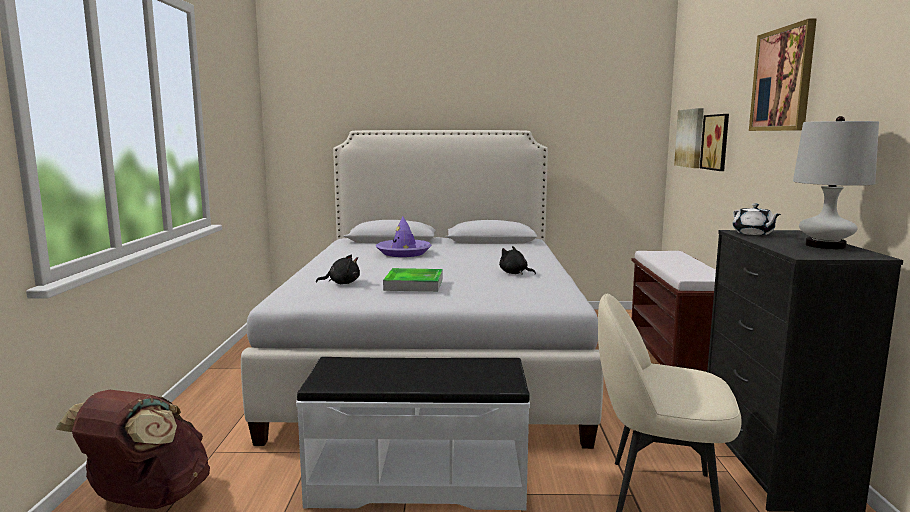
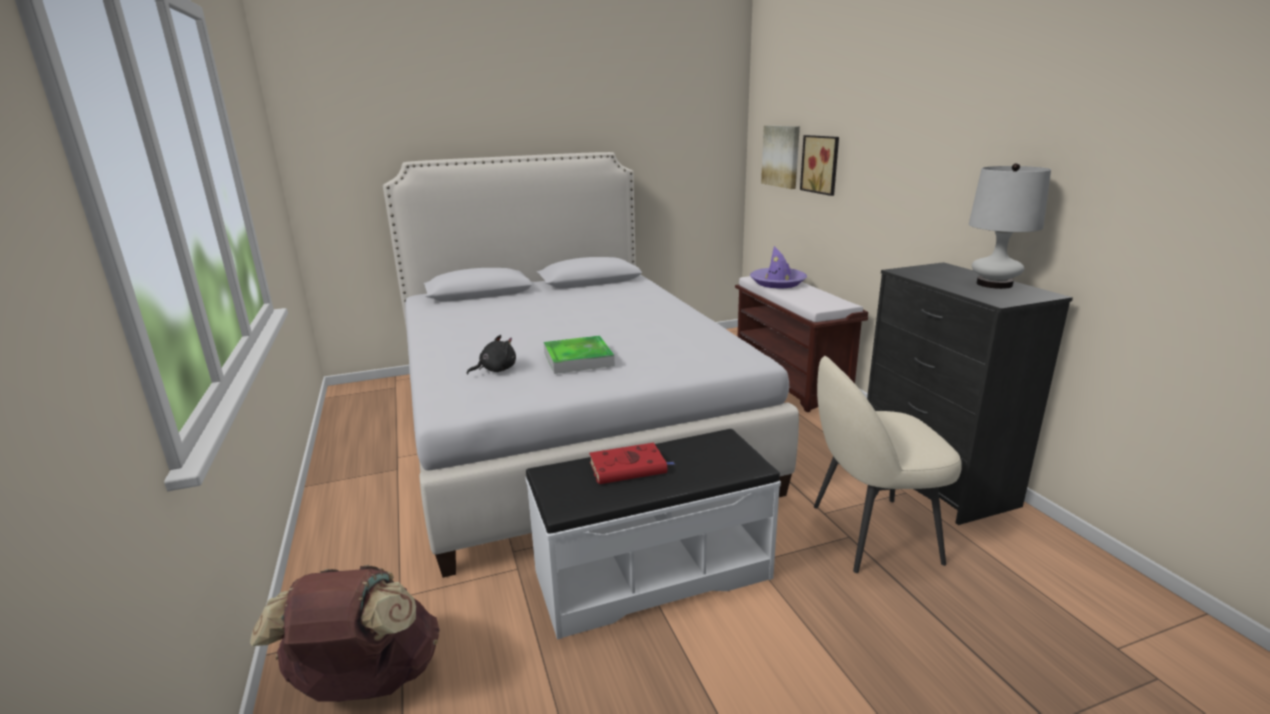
camera: 20 degrees left, 10 degrees up
(400, 368) = (630, 468): none -> red book
(404, 253) = (515, 311): purple hat -> purple hat (778, 283)
(514, 273) = (662, 326): black plush toy -> none
(753, 233) = (917, 272): white teapot -> none
(783, 80) = (914, 110): picture -> none

